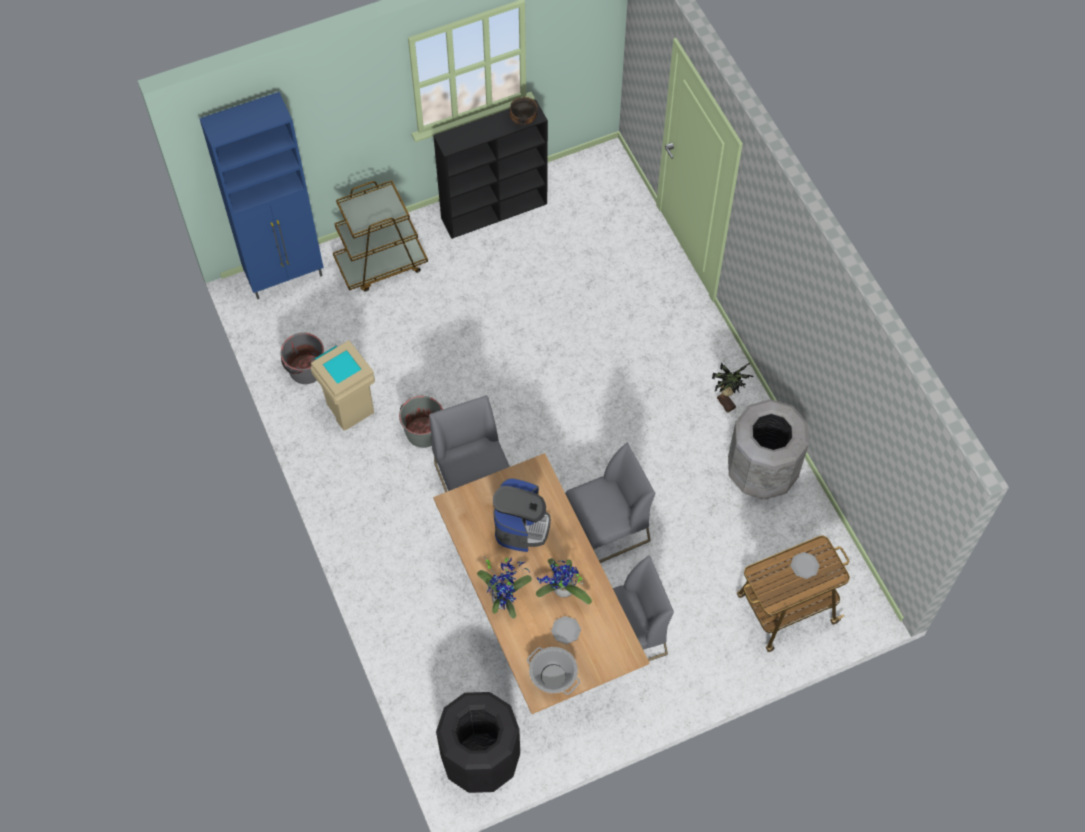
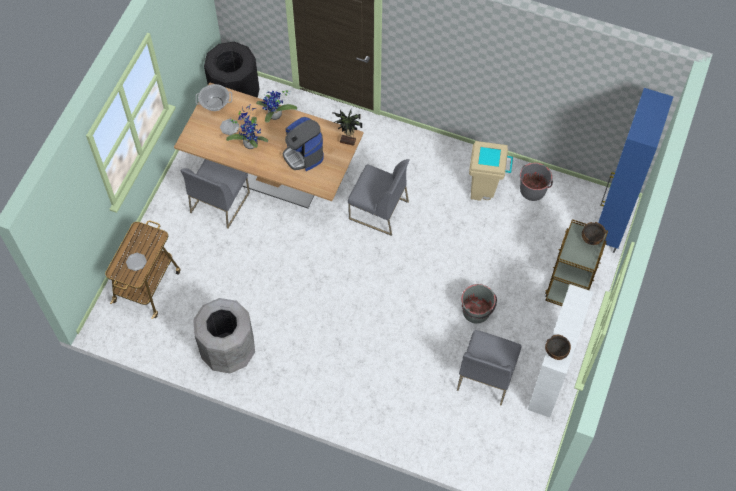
camera: 135 degrees right, 0 degrees up
(356, 210) = (591, 238): none -> bowl
(424, 432) = (433, 212): grey bucket -> grey bucket (476, 312)
(495, 210) = (551, 375): black bookcase -> white bookcase
(607, 529) = (283, 246): grey chair -> grey chair (486, 375)
(727, 402) = (287, 376): potted plant -> potted plant (348, 142)

